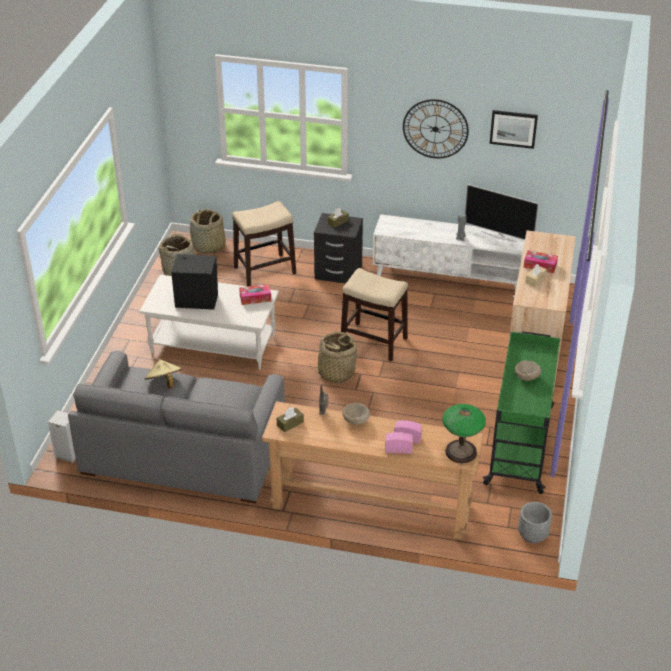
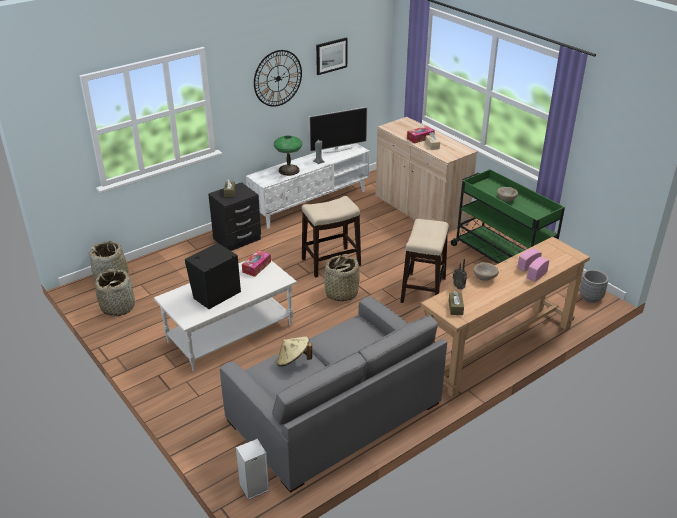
camera: 50 degrees left, 5 degrees down
(265, 270) = (183, 267): stool -> stool (423, 289)
(461, 451) = (563, 253): table lamp -> table lamp (289, 170)

